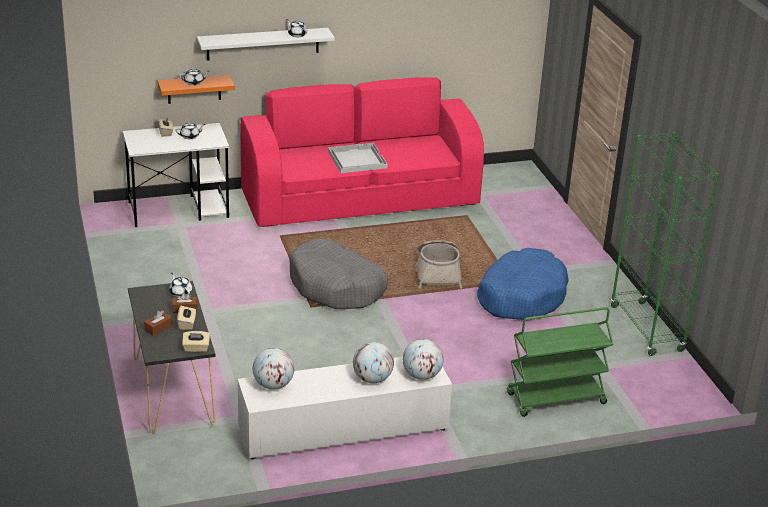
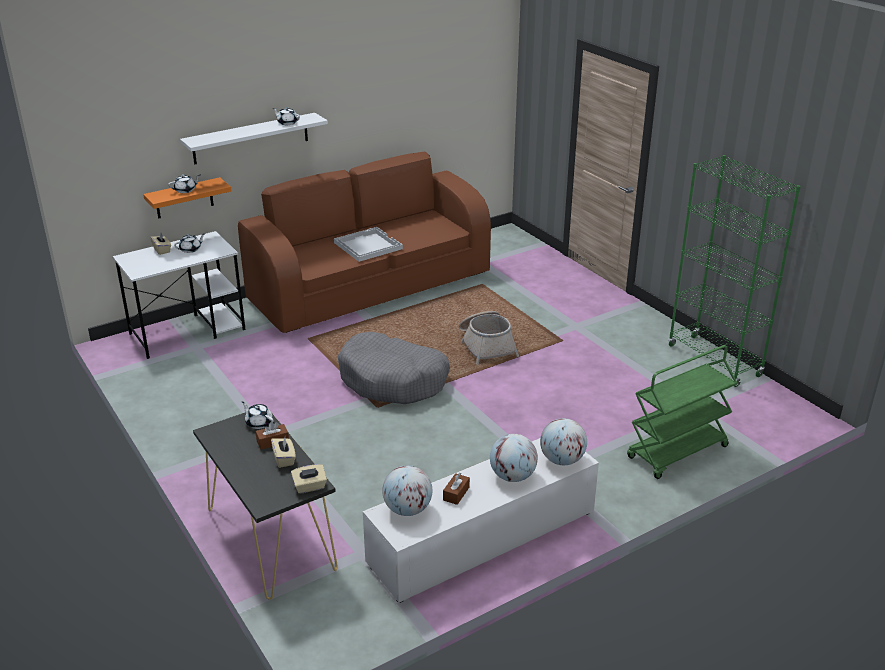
camera: 15 degrees left, 0 degrees up
(158, 328) = (252, 471): brown tissue box -> brown tissue box (456, 494)
(360, 199) = (371, 286): pink sofa -> brown sofa
(521, 296) = (579, 352): blue dog bed -> none

